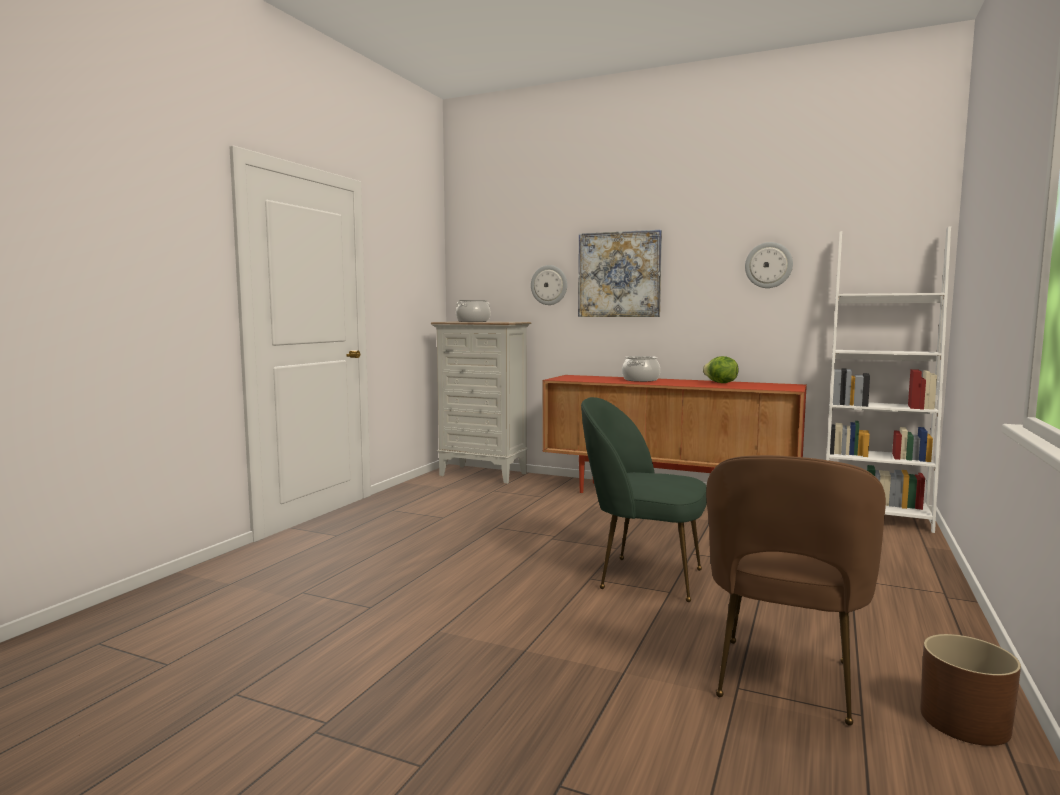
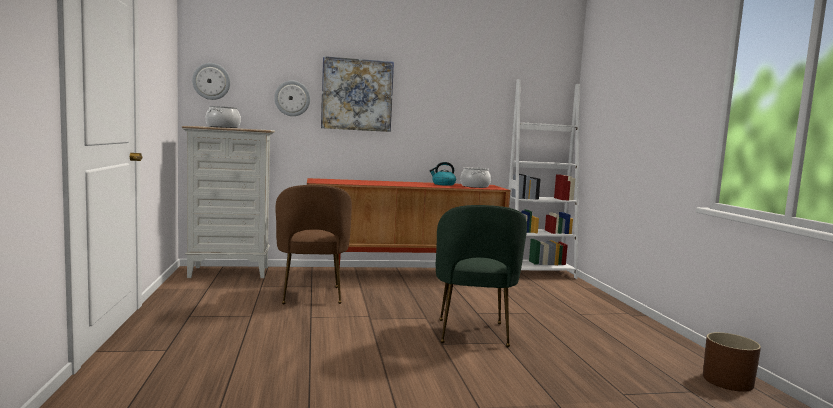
camera: 35 degrees left, 0 degrees up
(640, 380) = (382, 182): cooking pot -> cooking pot (474, 186)
(642, 577) = (472, 336): green chair -> green chair turned 75 degrees counterclockwise
(720, 383) = (443, 184): lettuce -> kettle
(768, 265) = (470, 98): wall clock -> wall clock (211, 81)
(782, 686) = (640, 386): brown chair -> brown chair (311, 297)

